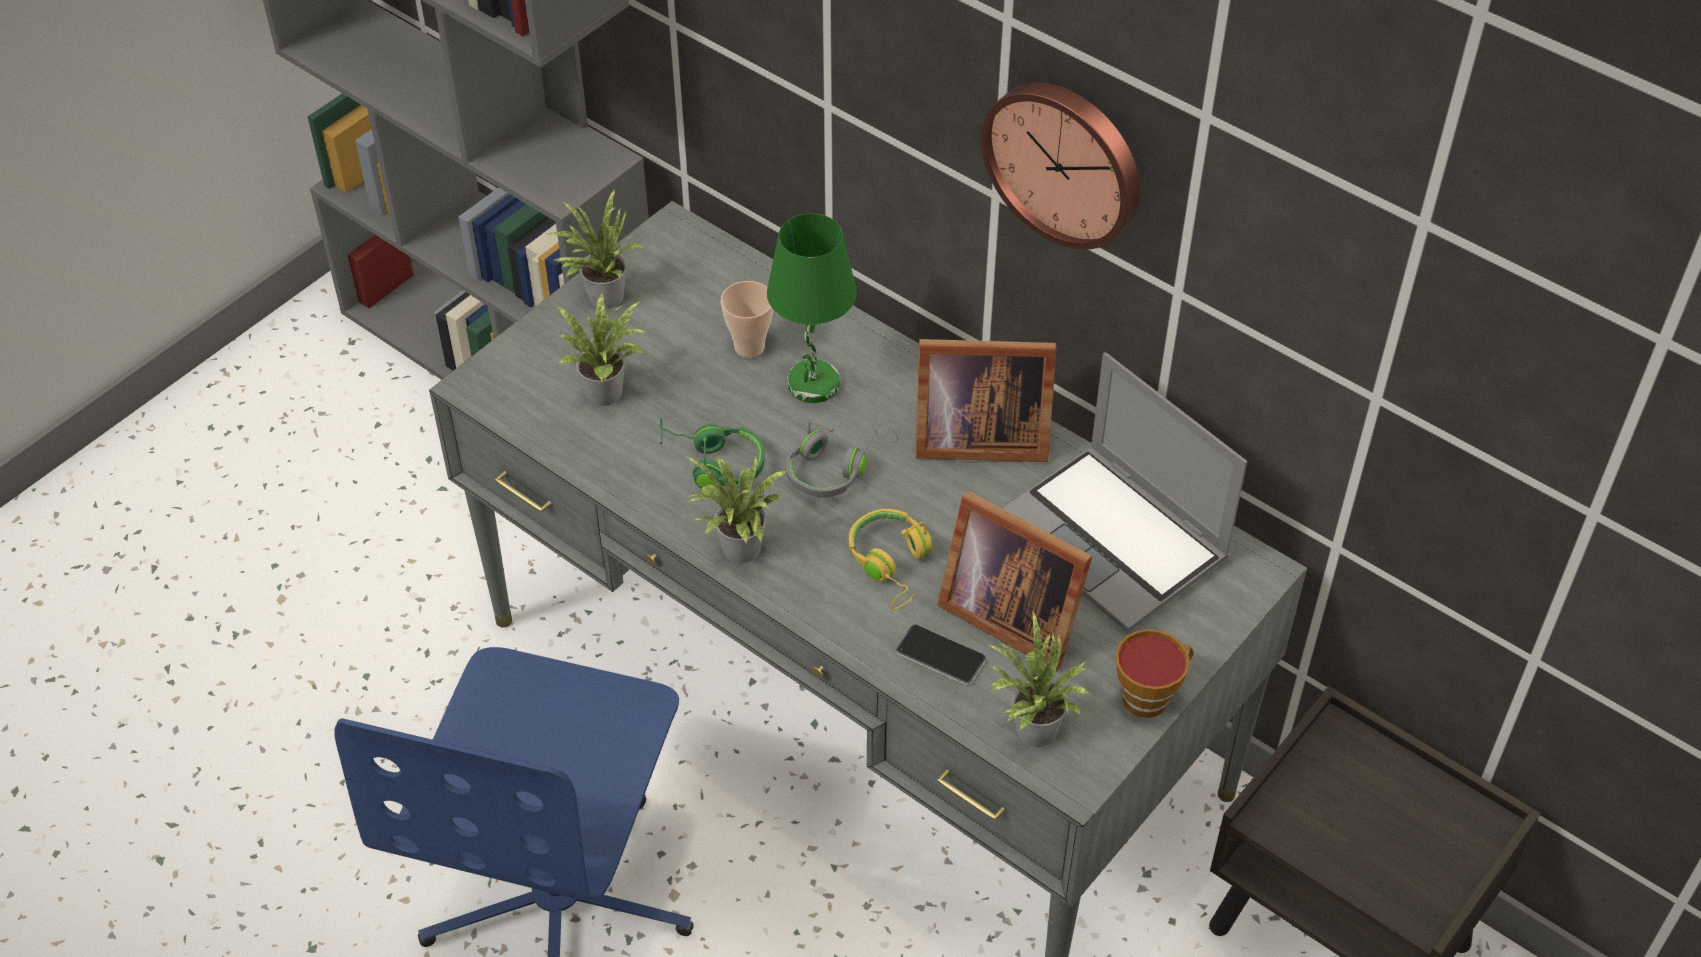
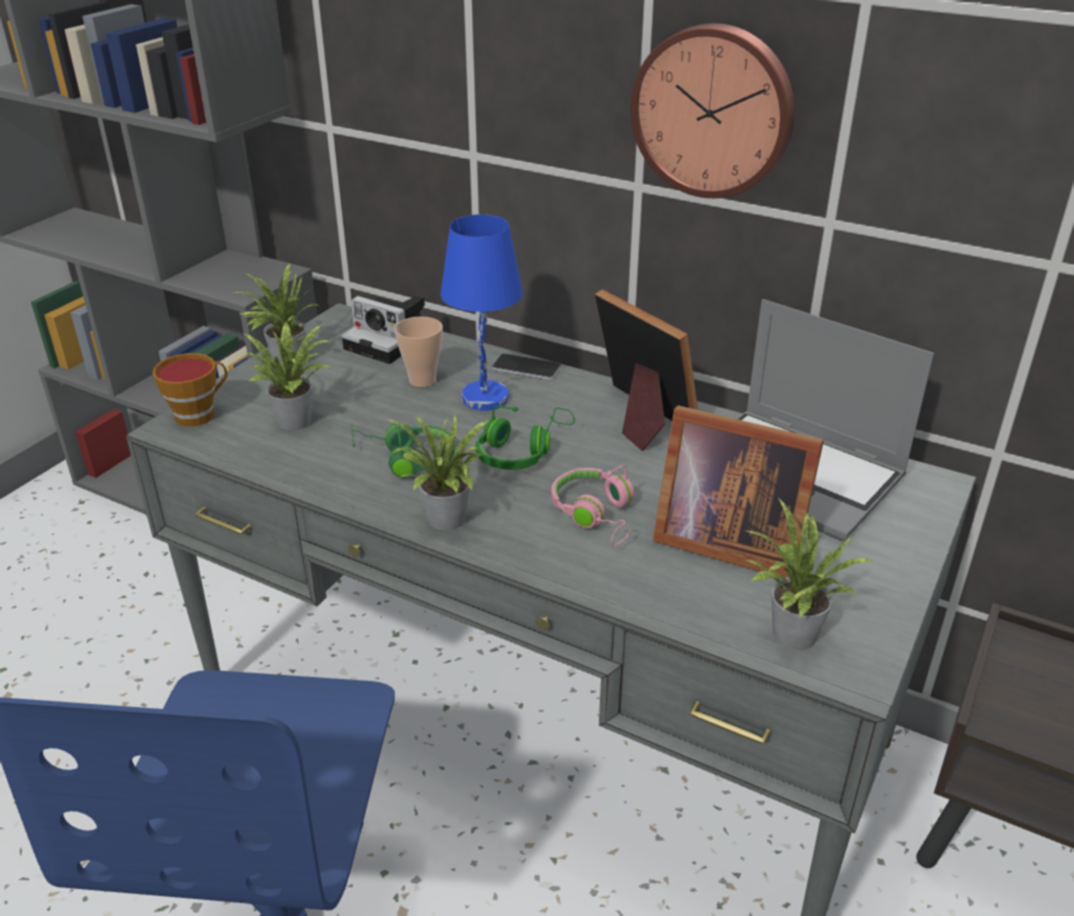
camera: 10 degrees left, 15 degrees down
(725, 278) = (392, 342): none -> camera
(814, 385) = (485, 399): green table lamp -> blue table lamp
(835, 467) = (521, 451): grey headphones -> green headphones
(892, 564) = (597, 515): yellow headphones -> pink headphones
(941, 656) = (671, 582): phone -> phone (526, 368)
(975, 436) = (640, 418): picture frame -> picture frame turned 120 degrees counterclockwise
(1150, 695) = (891, 590): cup -> cup (199, 414)

